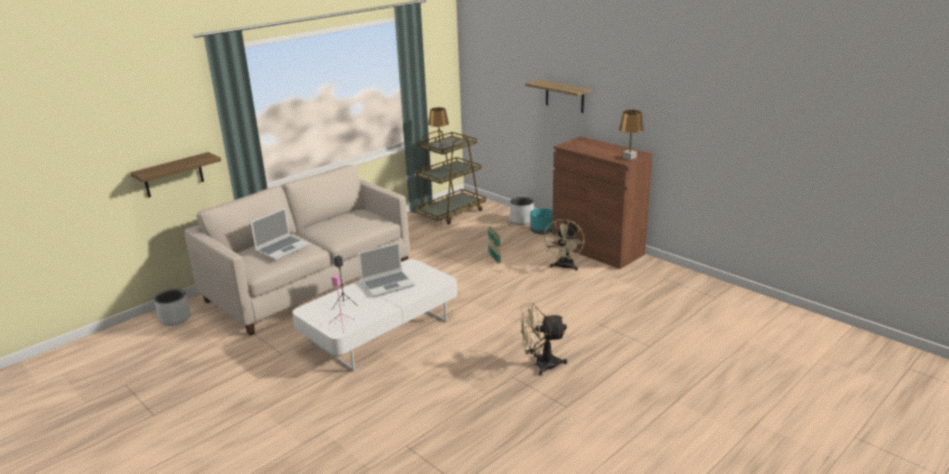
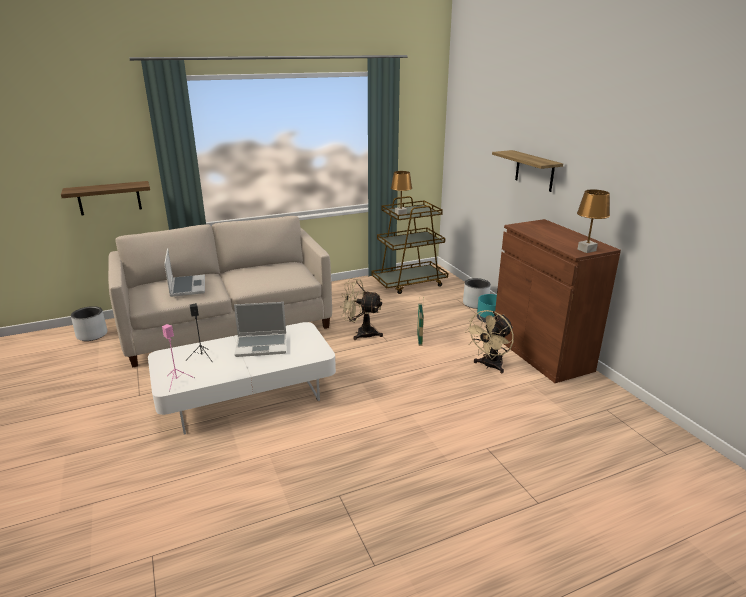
camera: 20 degrees right, 0 degrees up
(282, 248) = (187, 286): laptop -> laptop turned 75 degrees counterclockwise
(540, 364) = (382, 488): beige fan -> beige fan (361, 333)

